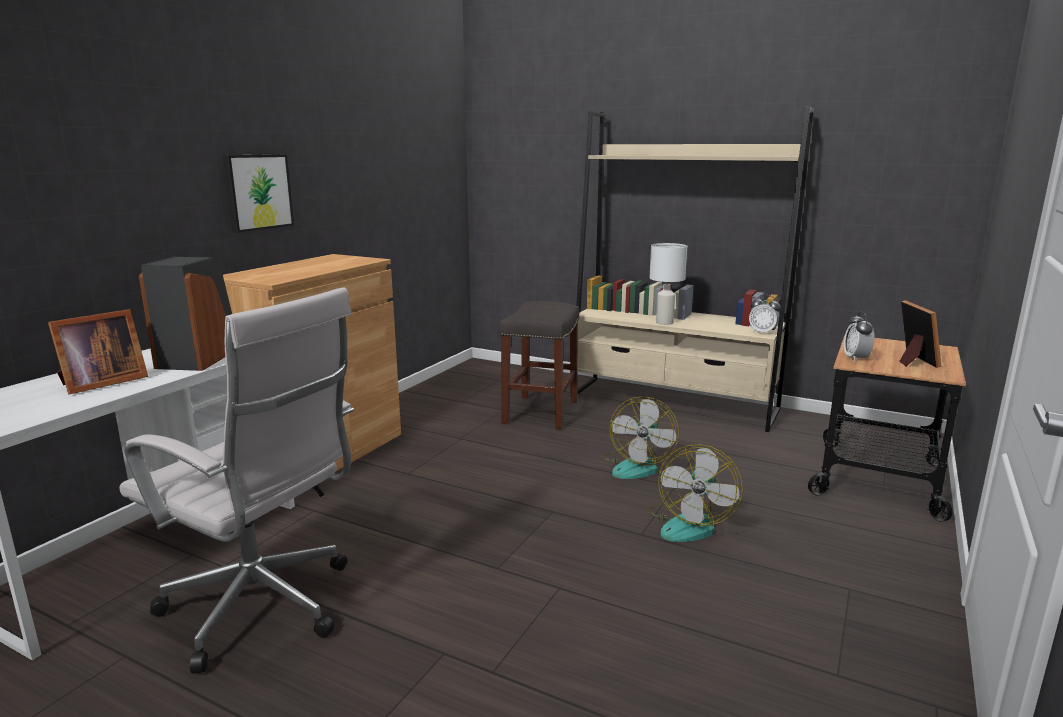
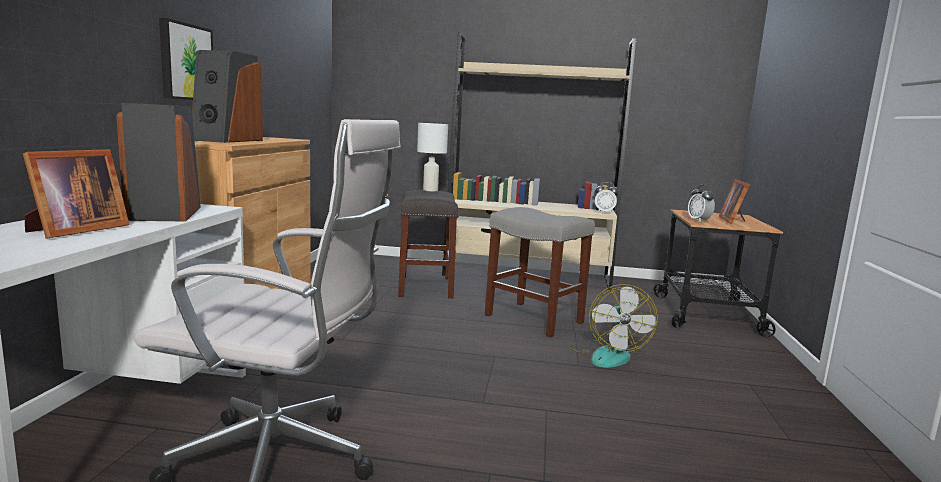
camera: 20 degrees left, 5 degrees down
(288, 271) = (227, 140): none -> speaker
(637, 466) = (535, 319): fan -> grey stool
(665, 322) = (526, 207): white table lamp -> white table lamp (431, 190)
(912, 360) = (733, 221): picture frame -> picture frame turned 150 degrees counterclockwise

